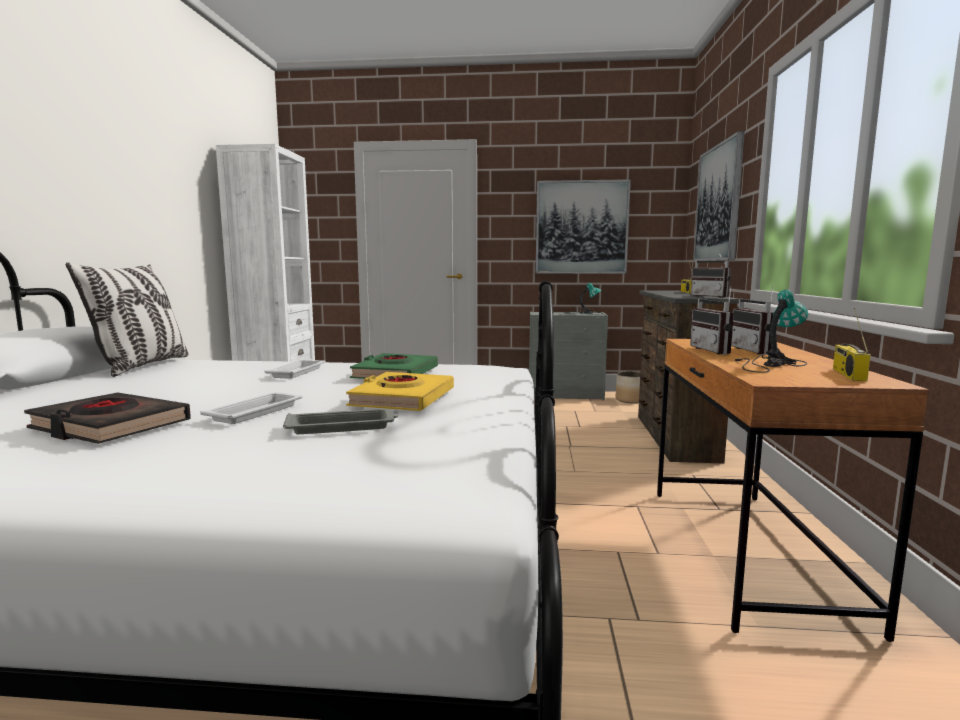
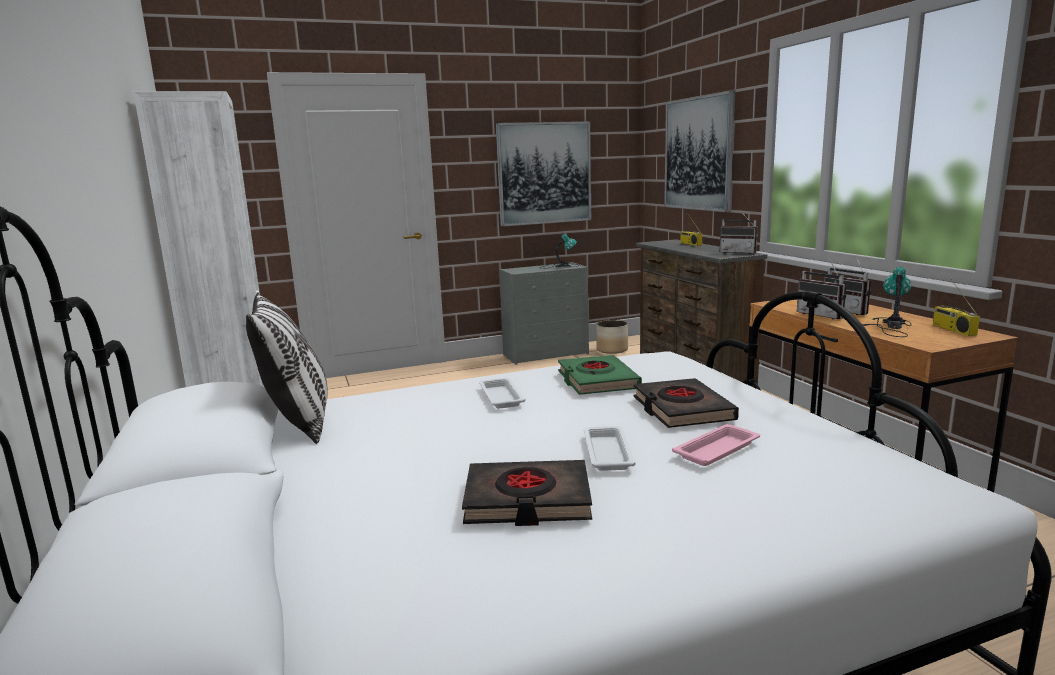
camera: 25 degrees left, 5 degrees up
(343, 427) = (718, 450): grey tray -> pink tray
(402, 399) = (682, 409): yellow book -> black book

